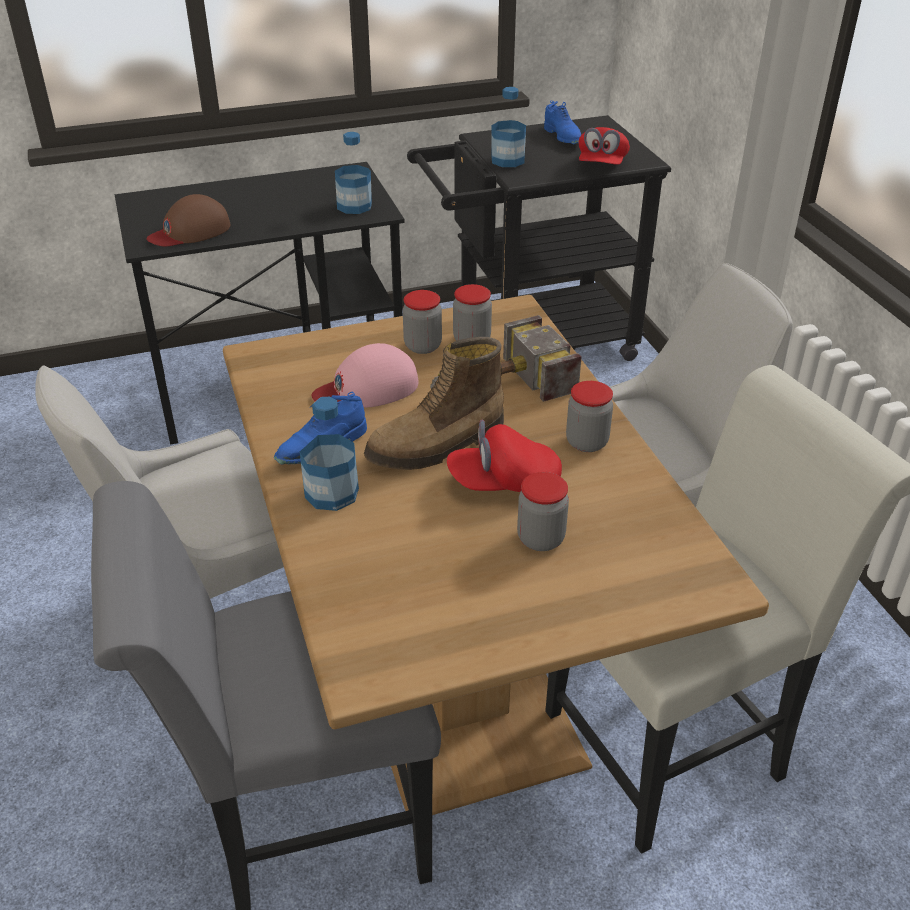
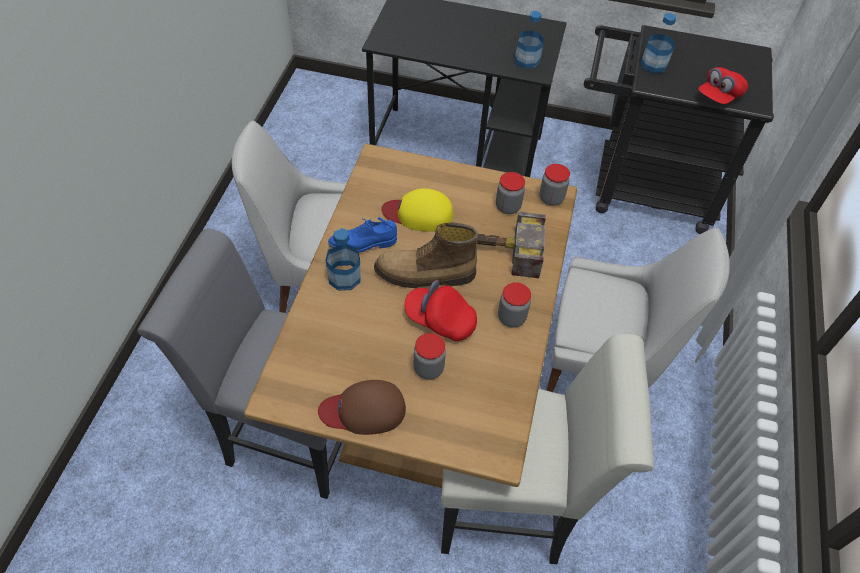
camera: 30 degrees right, 15 degrees up
(190, 231) = (412, 41): brown cap -> brown cap (364, 410)
(367, 388) = (418, 214): pink cap -> yellow cap
(423, 346) = (475, 197): jar -> jar (551, 198)
(563, 137) = (715, 57): blue shoe -> none

